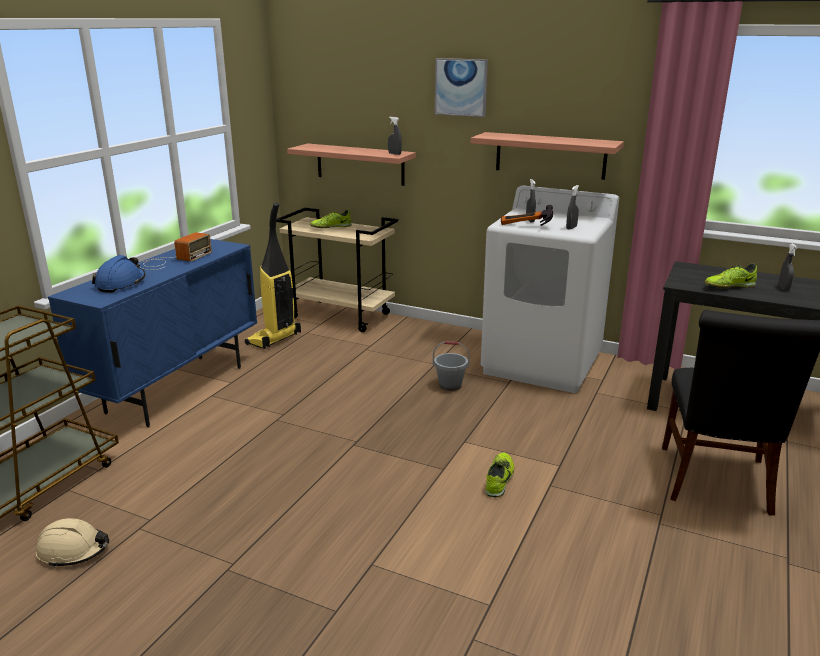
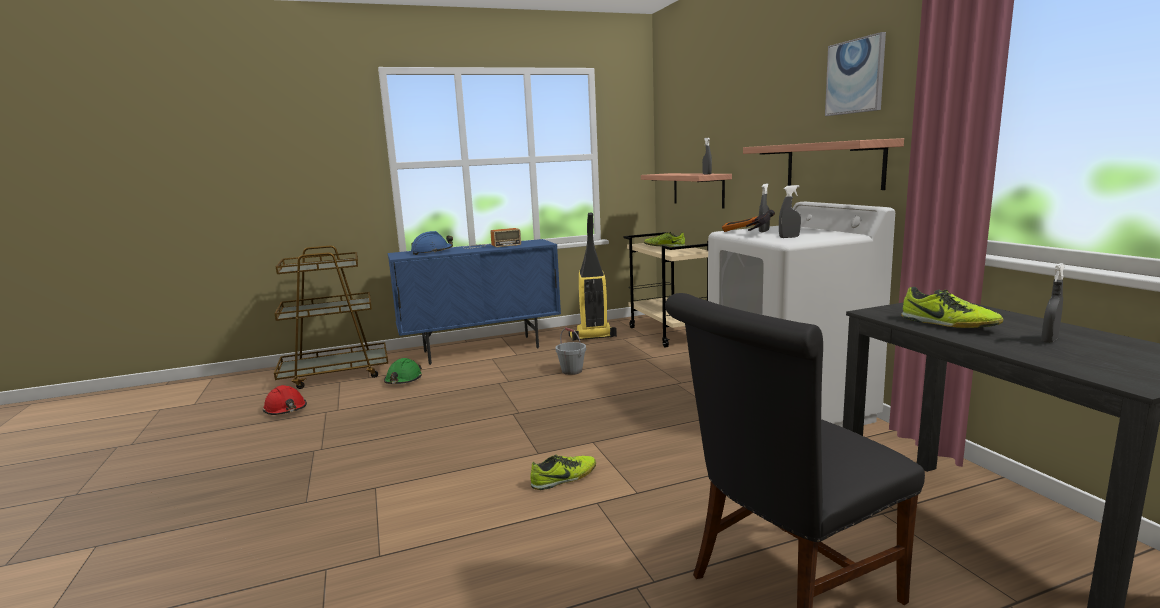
camera: 45 degrees right, 10 degrees down
(74, 550) = (286, 410): beige hard hat -> red hard hat
(157, 456) = (403, 380): none -> green hard hat
(450, 385) = (663, 400): grey bucket -> grey bucket (572, 371)
(461, 87) = (763, 101): picture -> picture (855, 76)
(729, 286) = (948, 324): shoe -> shoe turned 150 degrees counterclockwise

